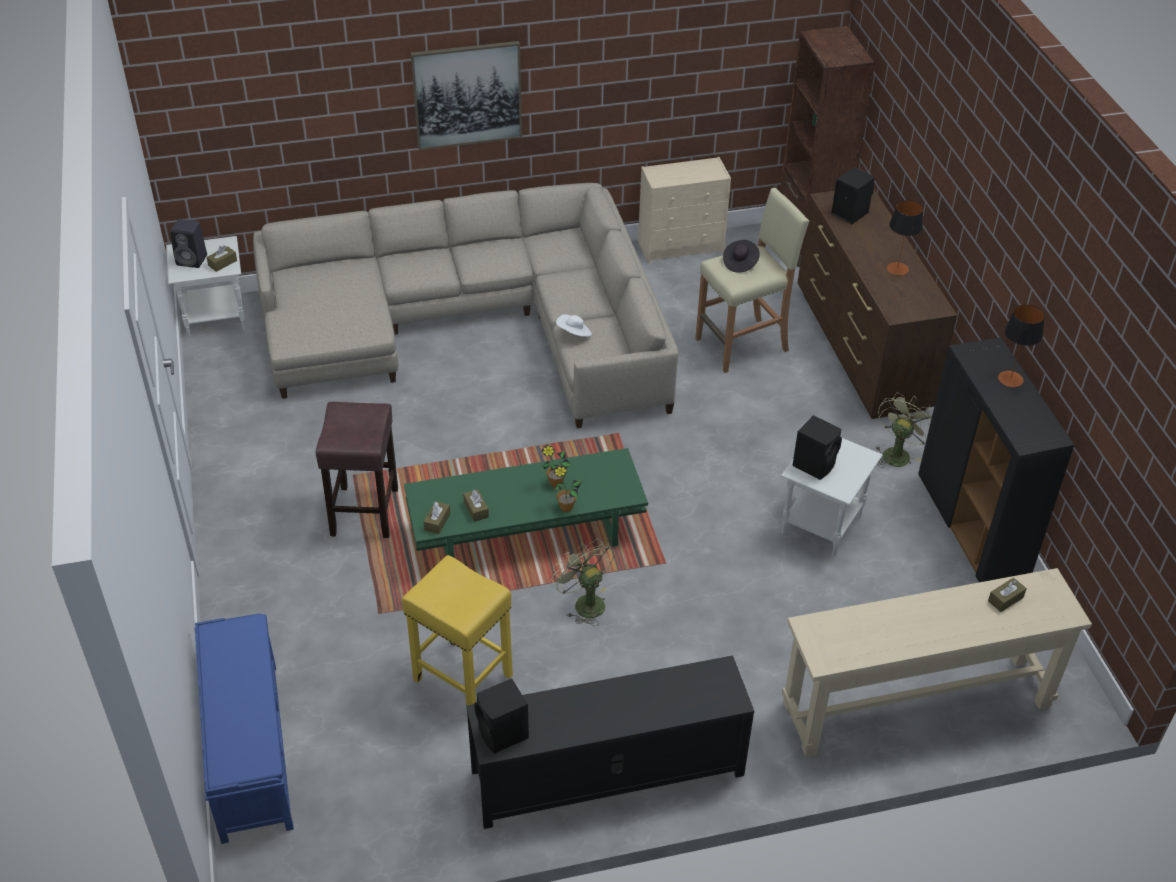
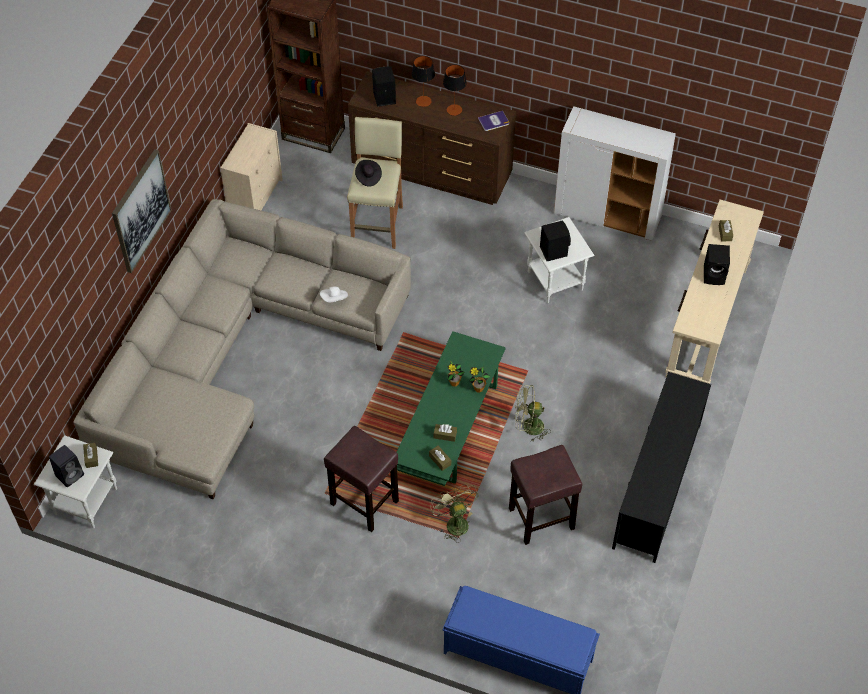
camera: 55 degrees left, 10 degrees up
(461, 677) = (540, 519): yellow stool -> brown stool
(503, 734) = (651, 505): black speaker -> black speaker (715, 275)
(897, 453) = (529, 211): green fan -> green fan (454, 522)
(919, 305) = (493, 121): none -> book
(973, 526) = (608, 215): black cabinet -> white cabinet
(1010, 379) = (608, 124): table lamp -> table lamp (423, 101)

